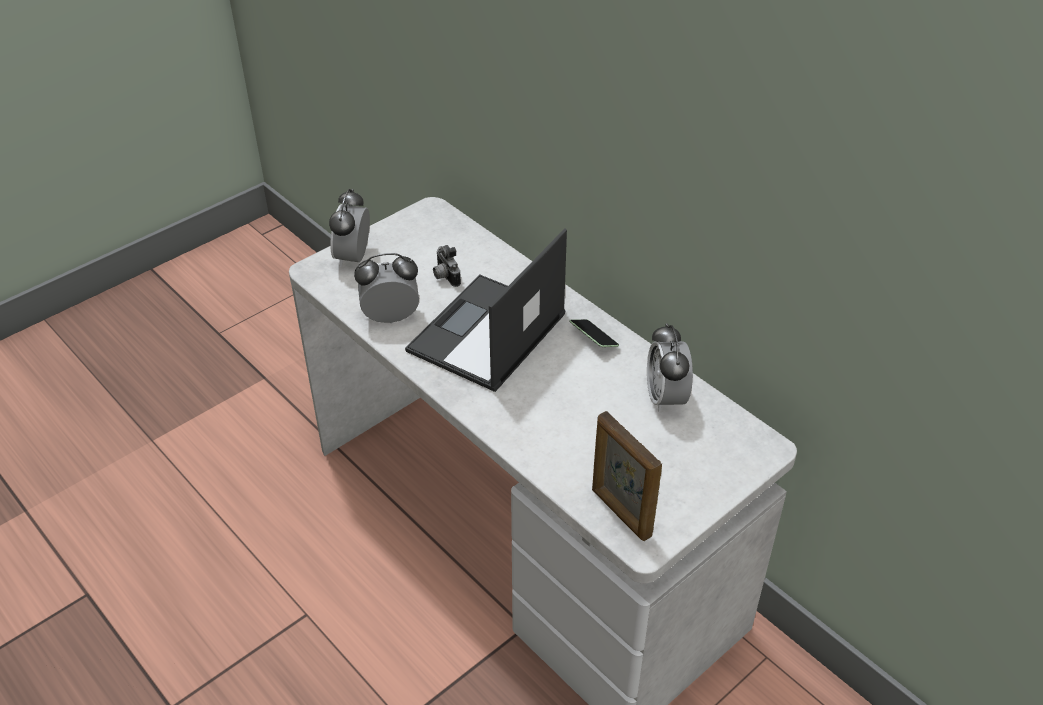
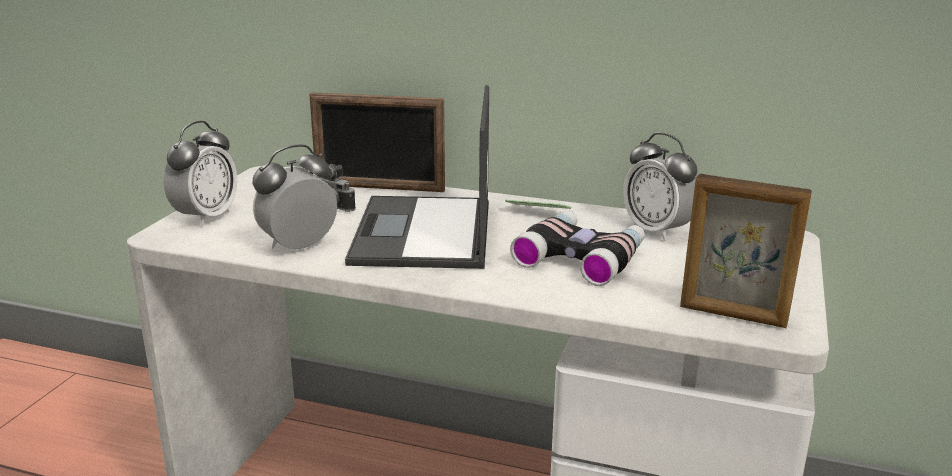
camera: 30 degrees left, 20 degrees down
(353, 257) = (206, 217): alarm clock -> alarm clock turned 135 degrees counterclockwise
(500, 261) = (379, 188): none -> picture frame
(575, 406) = (581, 257): none -> binoculars

